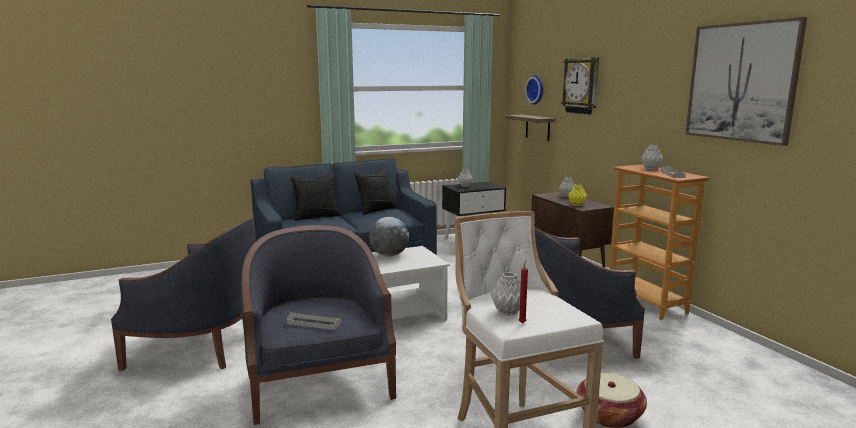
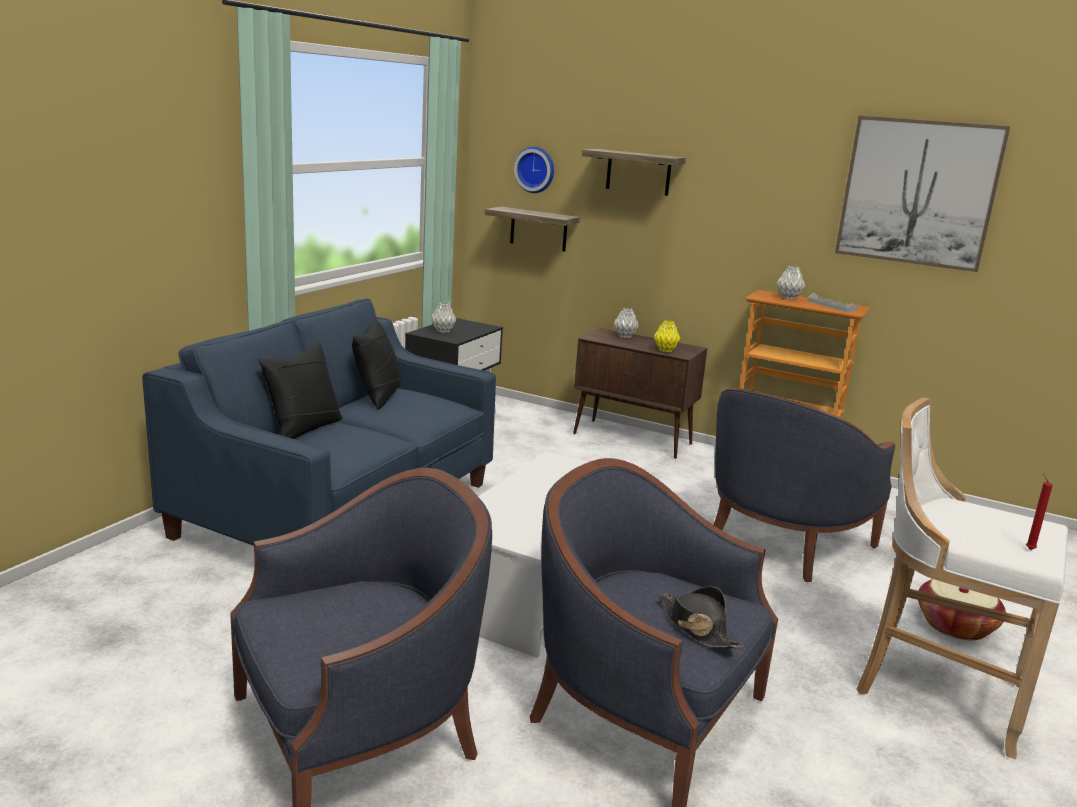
camera: 40 degrees left, 5 degrees up
(314, 323) = (697, 627): grey tray -> black hat
(389, 255) = (540, 479): globe -> none
(508, 312) = (991, 539): grey vase -> none
(581, 86) = (638, 172): wall clock -> shelf

